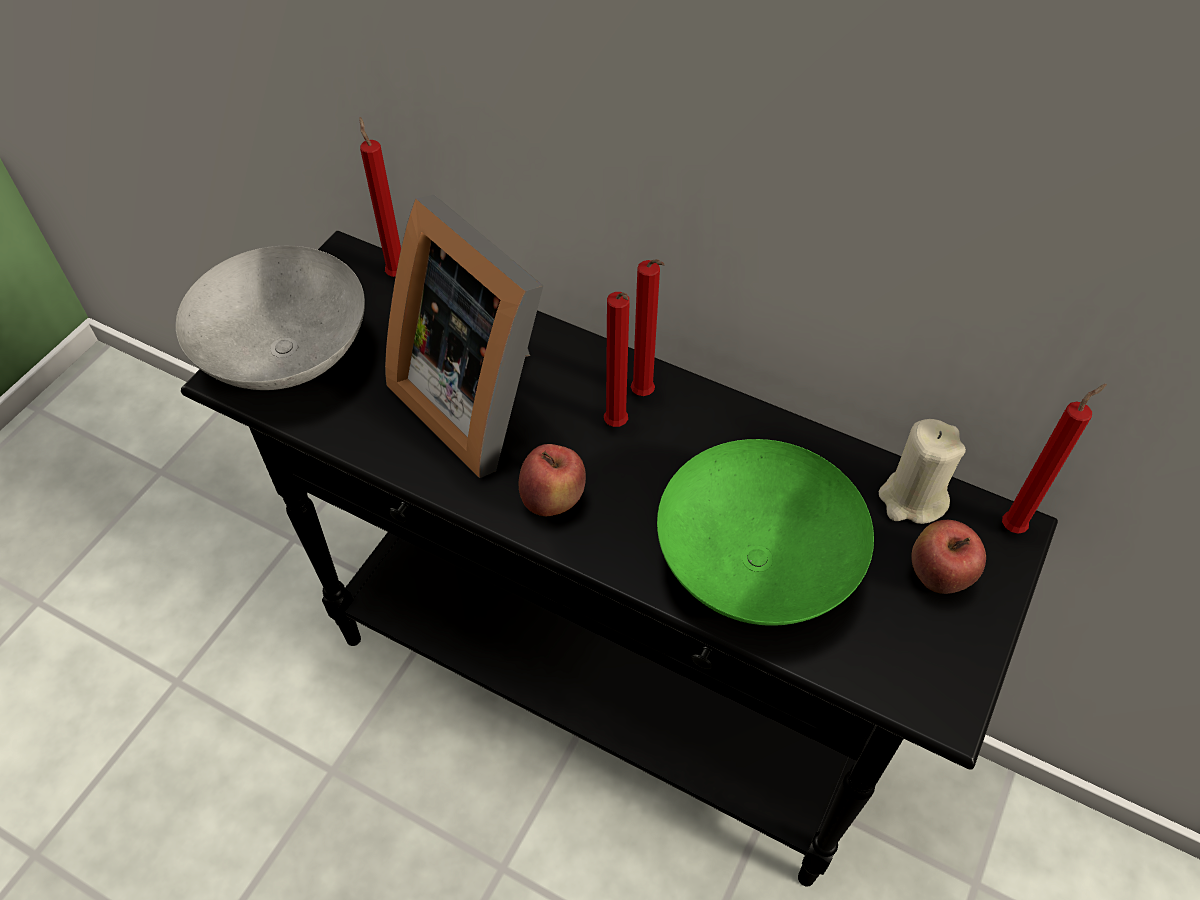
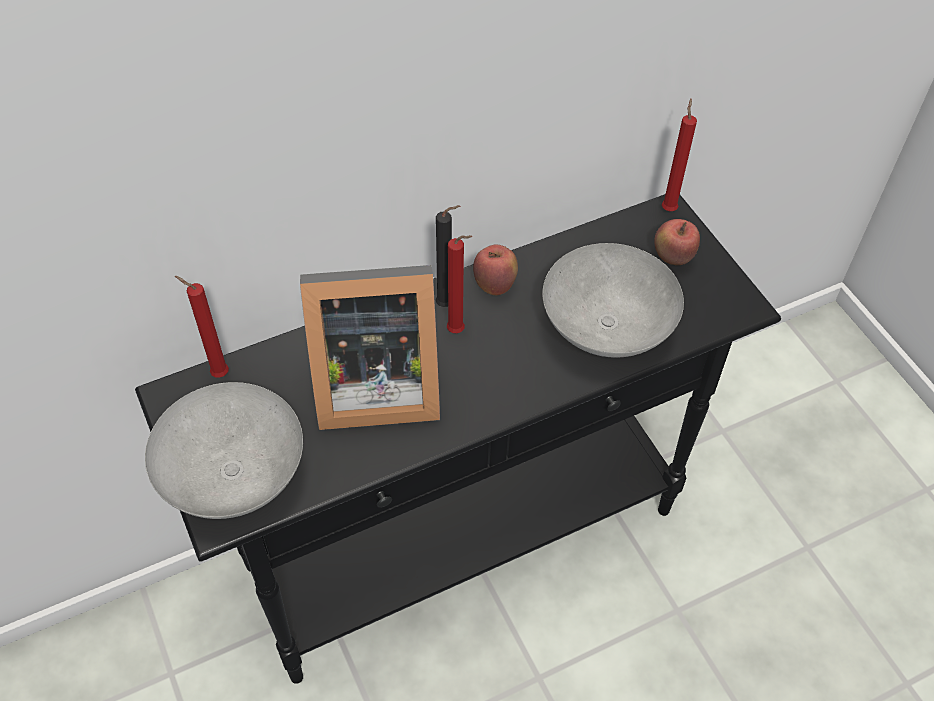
camera: 55 degrees left, 0 degrees up
(553, 501) = (485, 394): apple -> apple (495, 285)
(644, 396) = (447, 305): red candle -> black candle
(758, 568) = (609, 327): green bowl -> grey bowl
(912, 499) = (619, 236): beige candle -> none

